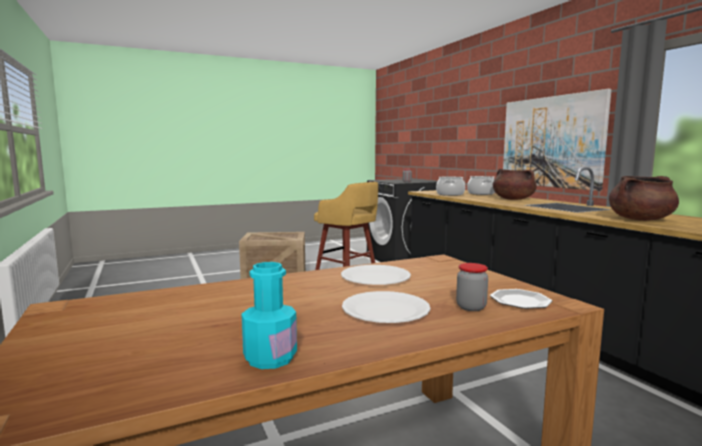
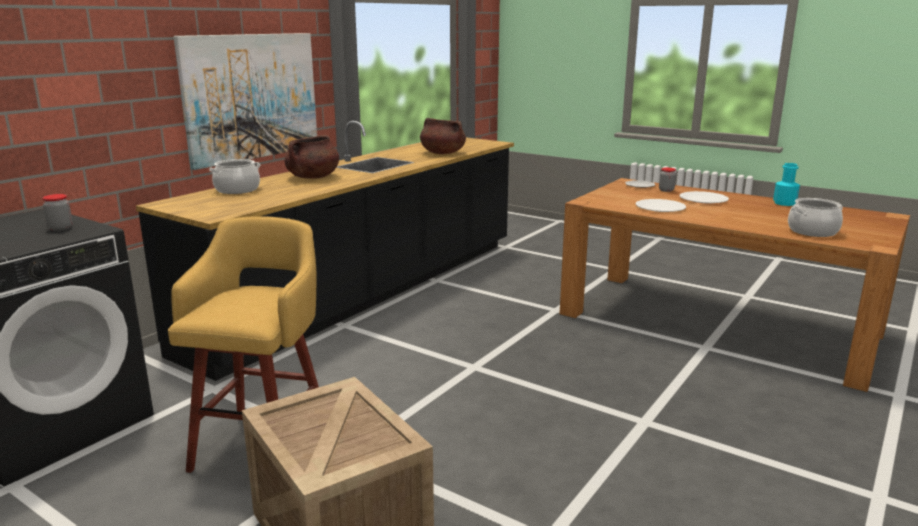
camera: 120 degrees left, 10 degrees up
(450, 194) = (264, 199): cooking pot -> cooking pot (812, 231)

